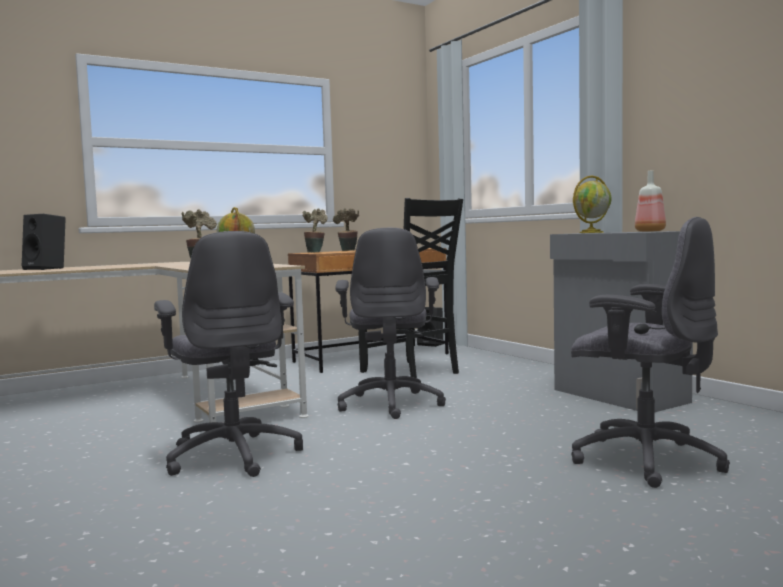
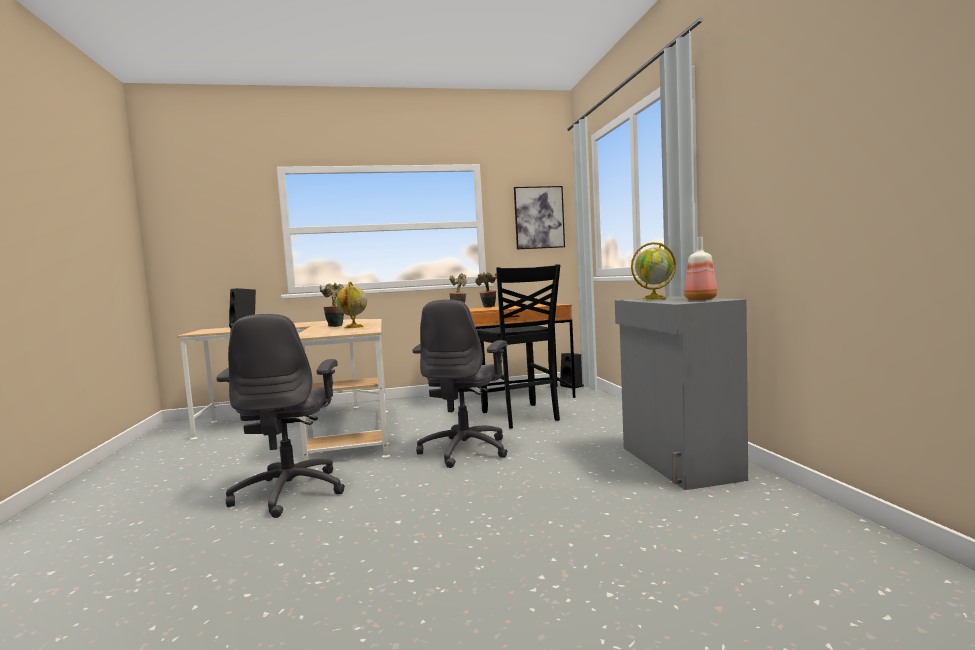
camera: 20 degrees right, 0 degrees up
(392, 148) = (539, 217): none -> picture
(644, 459) = (613, 553): grey office chair -> none

